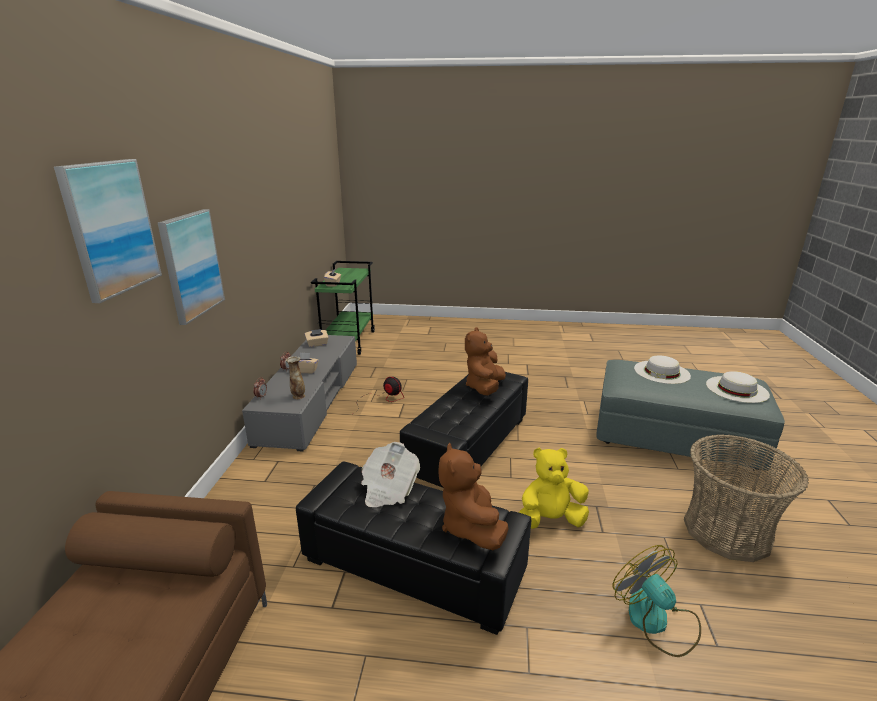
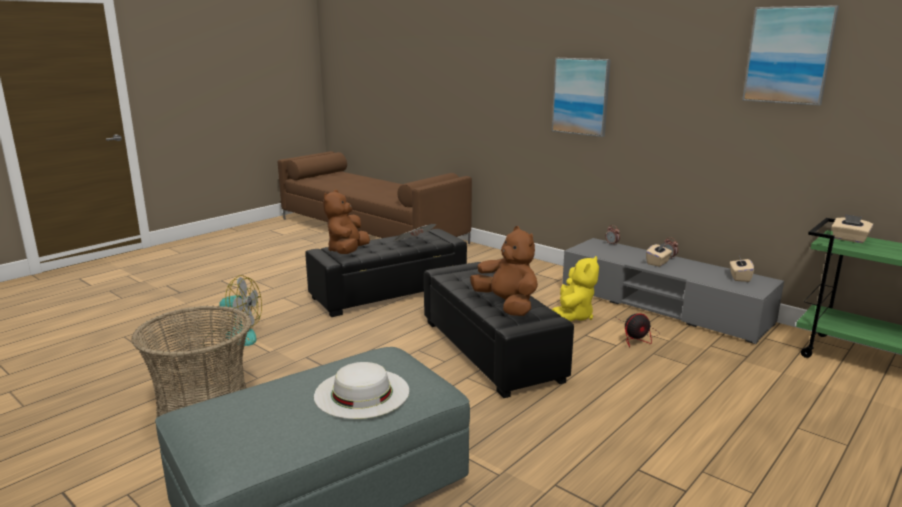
camera: 125 degrees right, 5 degrees down
(111, 228) = (522, 52): picture -> picture (788, 55)
(298, 396) = (598, 253): vase -> none
(470, 527) = (347, 252): brown plush toy -> brown plush toy turned 105 degrees counterclockwise
(550, 520) = (350, 344): yellow plush toy -> yellow plush toy (572, 316)
(736, 389) = (237, 418): white hat -> none

